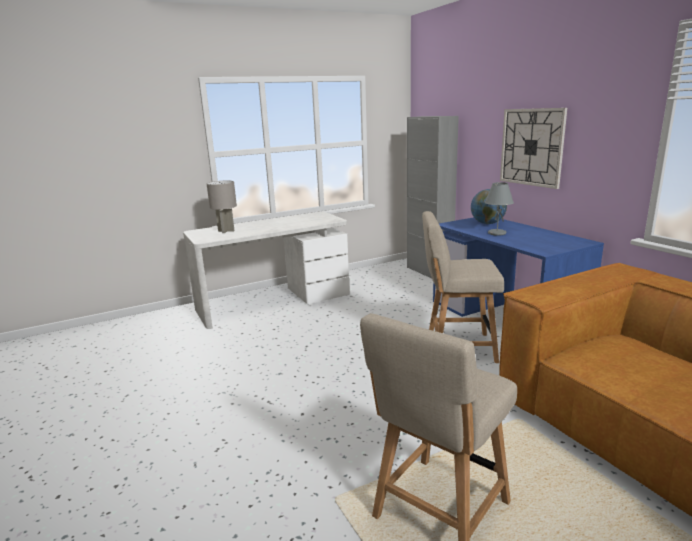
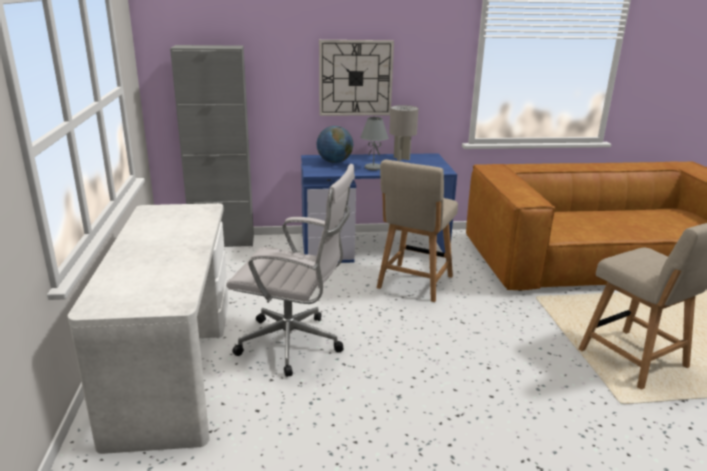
camera: 70 degrees left, 5 degrees up
(226, 231) = (144, 280): grey table lamp -> grey table lamp (401, 158)
(318, 325) = (295, 344): none -> white office chair

